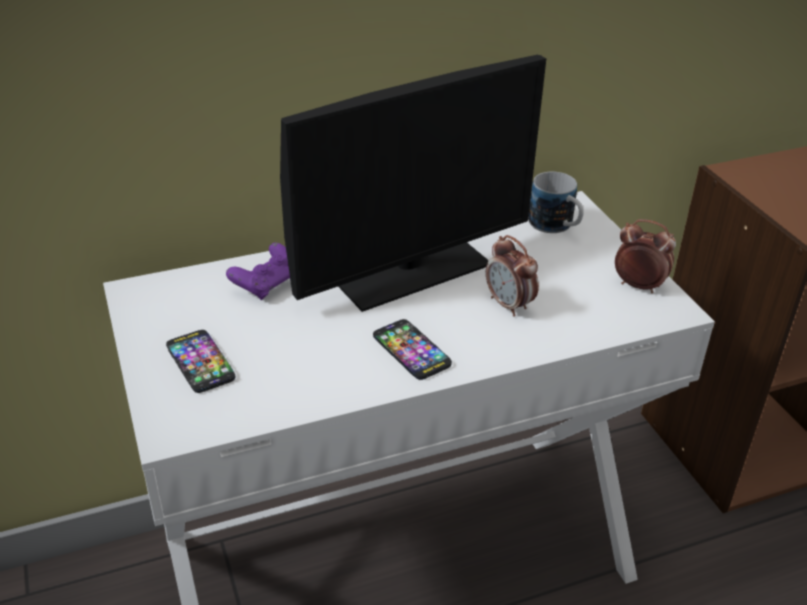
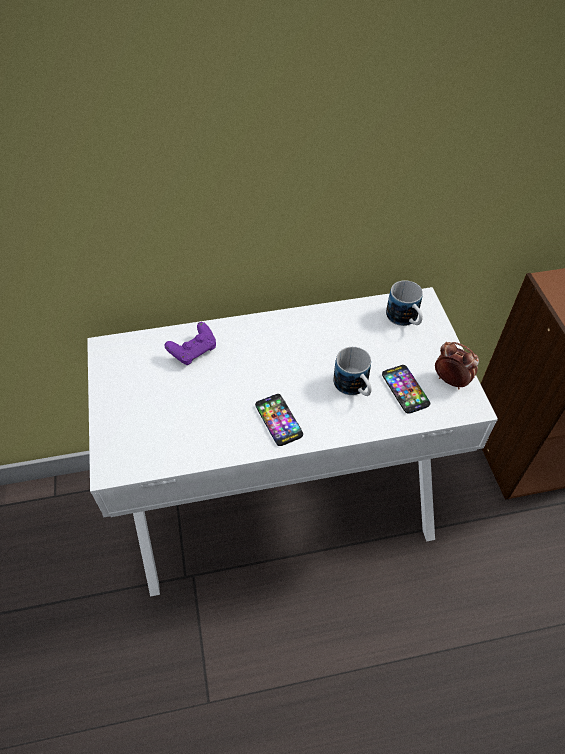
camera: 10 degrees right, 15 degrees up
(200, 362) = (139, 413): phone -> phone (405, 389)
(410, 270) = (292, 349): monitor -> none
(509, 305) = (354, 388): alarm clock -> mug

